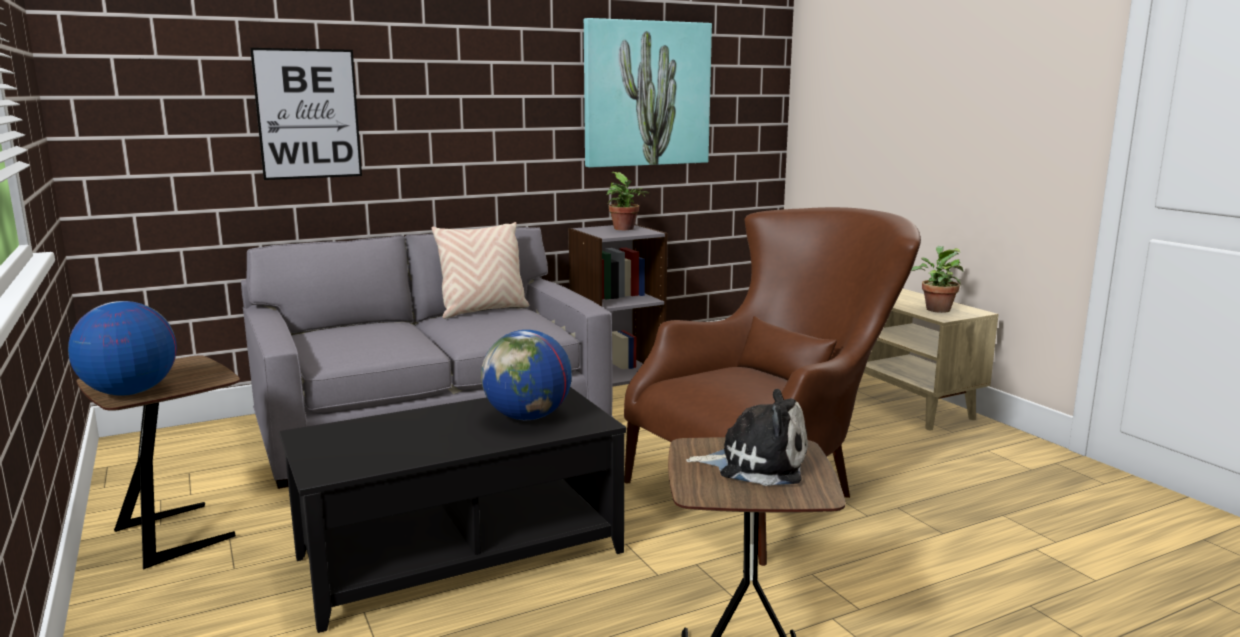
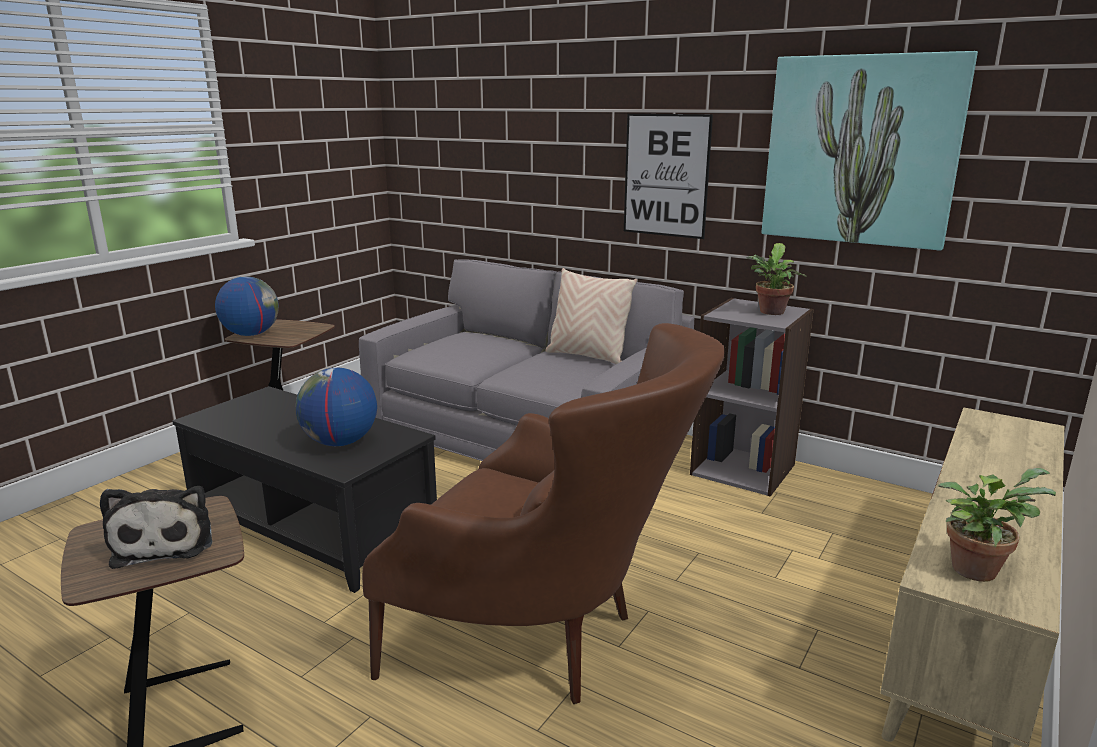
camera: 60 degrees right, 5 degrees up
(308, 114) = (519, 156): picture -> picture (666, 175)

